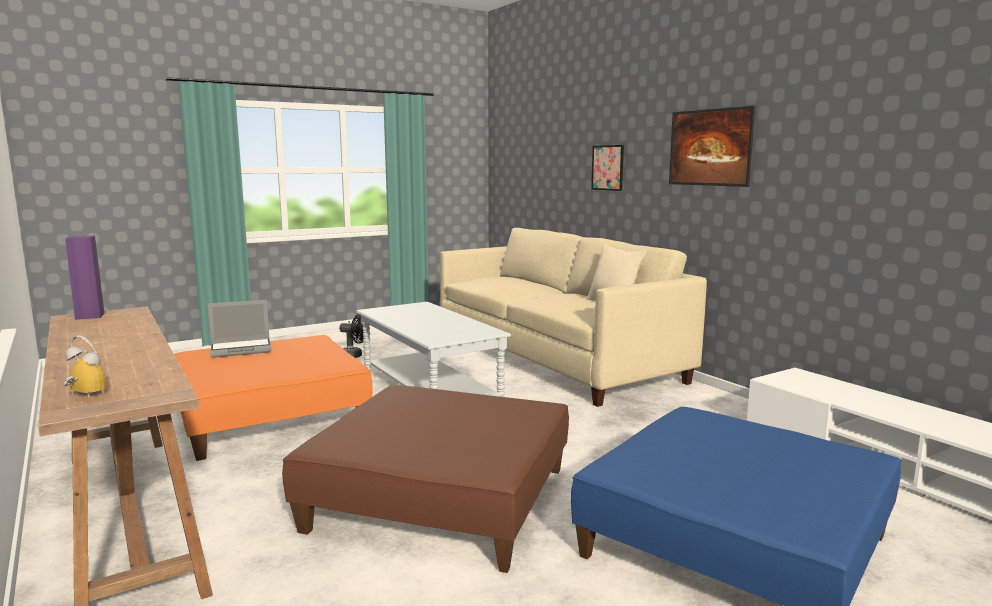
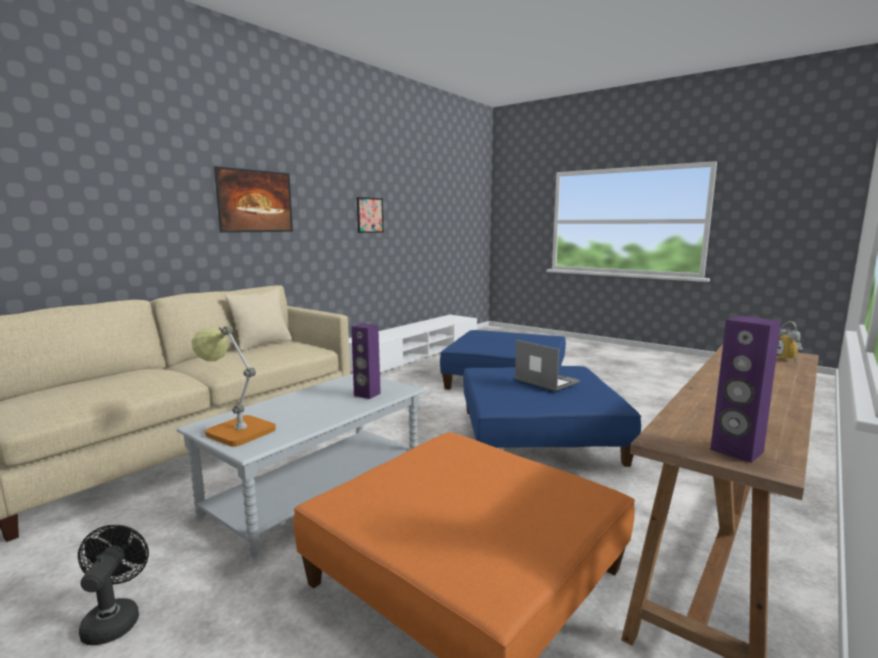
camera: 110 degrees left, 0 degrees up
(242, 349) = (446, 532): laptop -> laptop (545, 381)
(404, 308) = (235, 430): none -> table lamp
(434, 331) = (367, 394): none -> purple speaker
(442, 498) = (537, 435): brown ottoman -> blue ottoman
(607, 167) = (121, 217): picture -> picture (369, 215)

